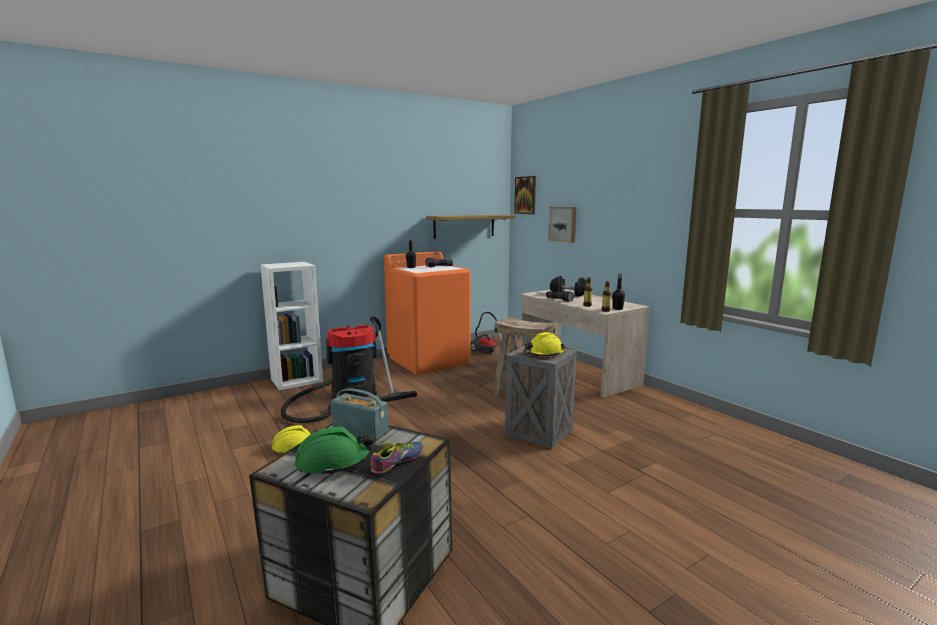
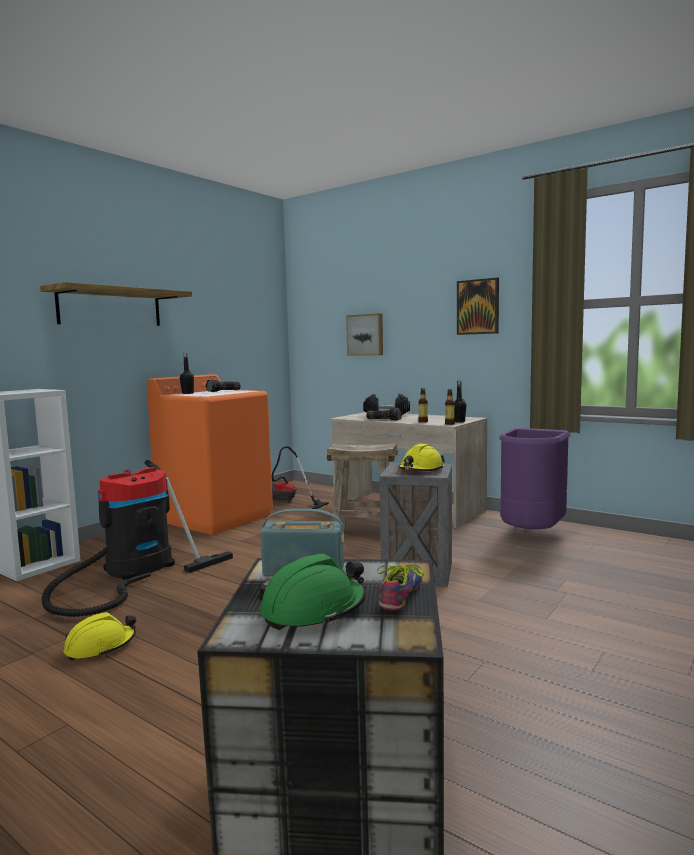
camera: 20 degrees left, 5 degrees down
(464, 226) = (240, 343): shelf -> shelf (110, 307)
(525, 195) = (310, 305): picture -> picture (478, 307)
(663, 414) = (531, 534): none -> purple trash can

